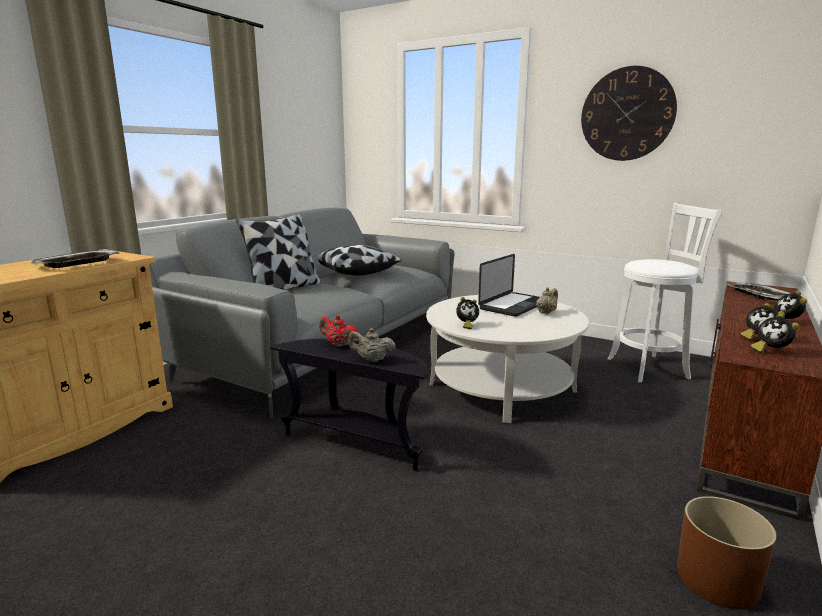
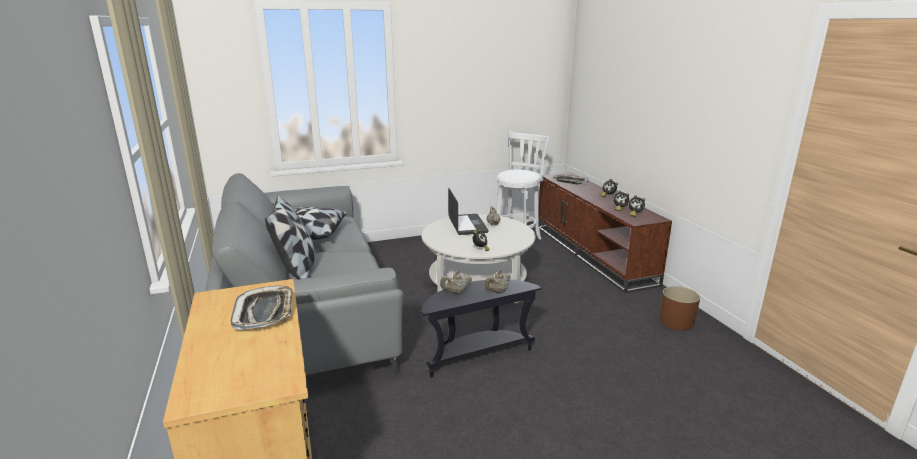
camera: 50 degrees left, 5 degrees up
(338, 344) = (456, 292): red teapot -> beige teapot
(627, 114) = (467, 72): wall clock -> none

